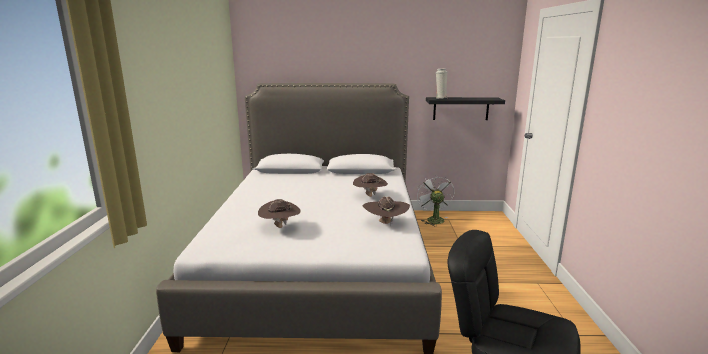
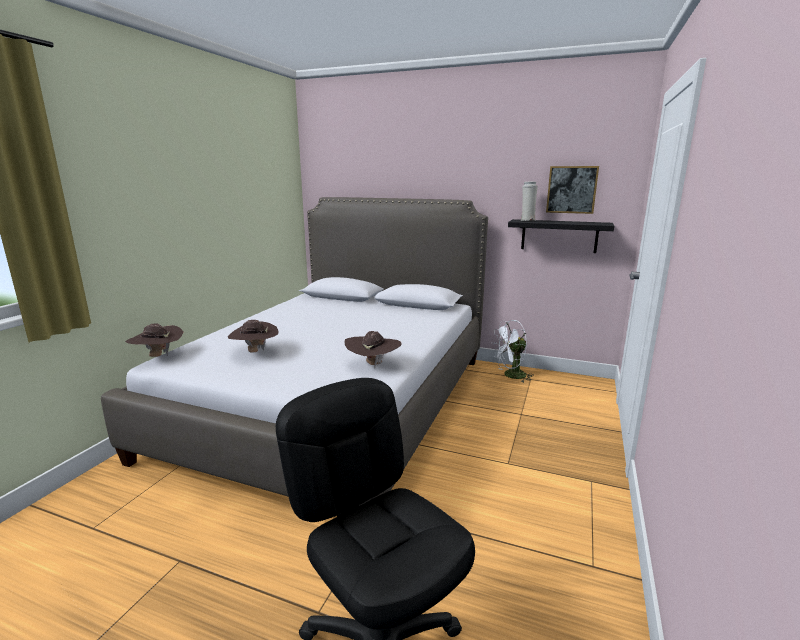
camera: 20 degrees right, 0 degrees up
(370, 196) = (392, 332): brown hat -> brown hat (158, 356)
(433, 219) = (511, 376): white fan -> white fan turned 120 degrees counterclockwise
(469, 74) = (571, 189): none -> picture

